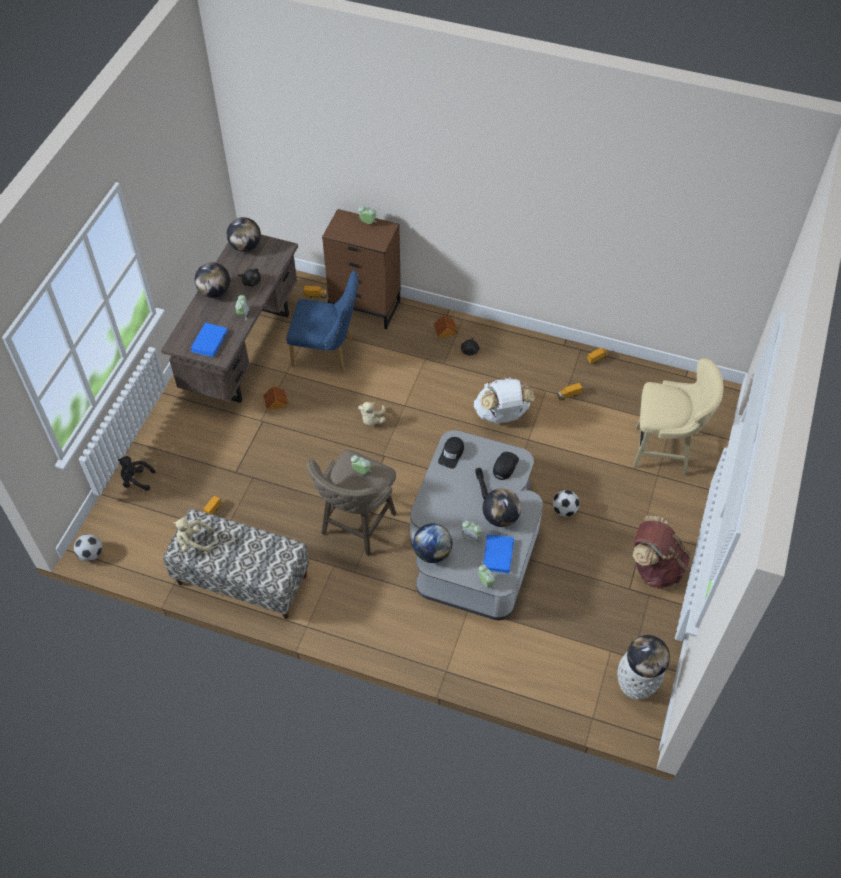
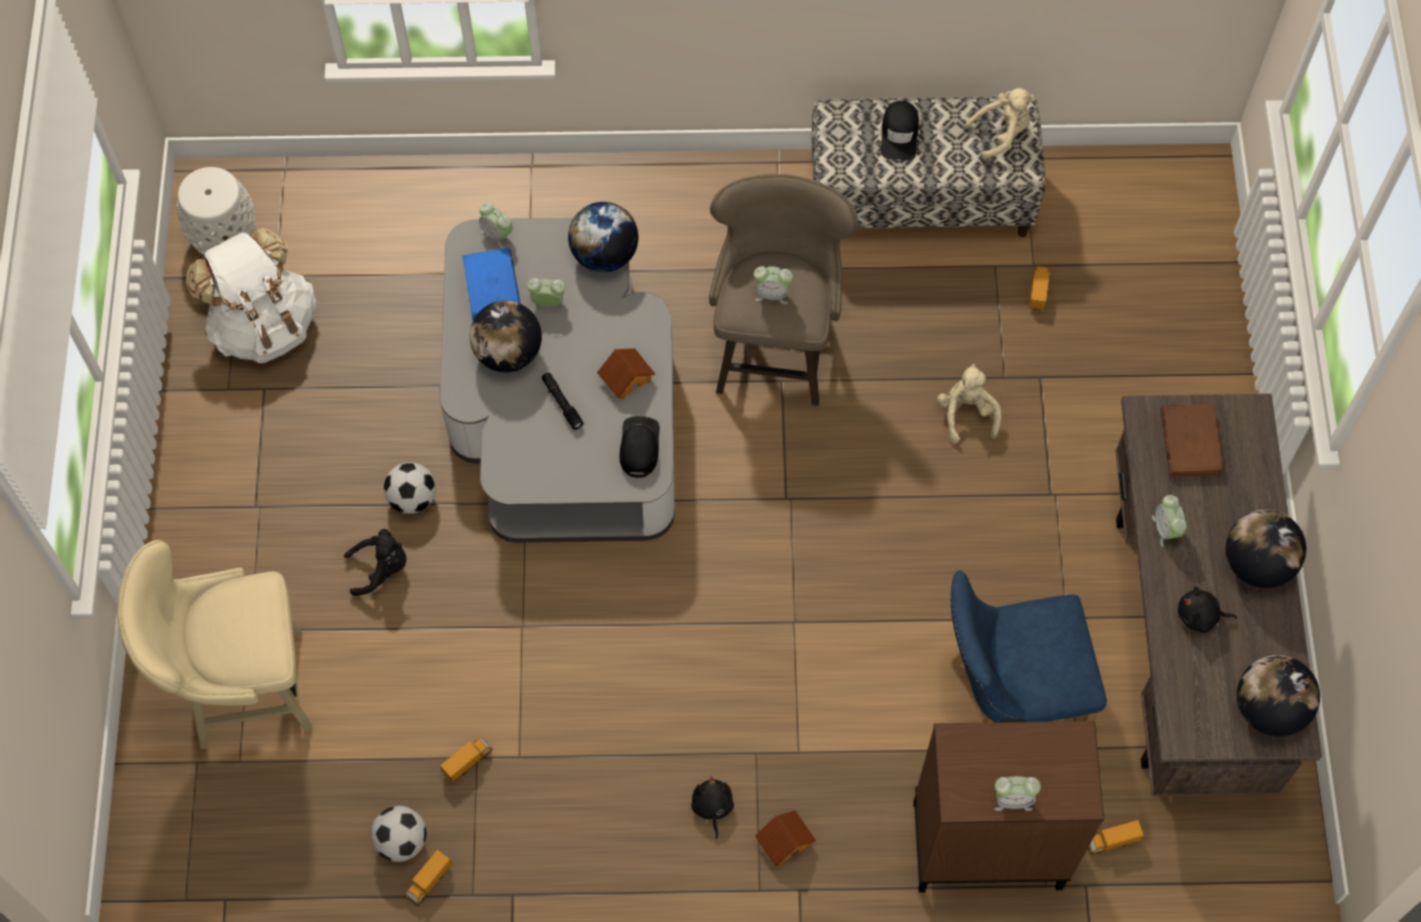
camera: 160 degrees right, 10 degrees up
(91, 554) = (1188, 161): football -> football (402, 841)
(136, 480) = (1203, 305): black plush toy -> black plush toy (381, 568)
(210, 342) = (1190, 442): blue book -> brown book
(276, 403) = (1047, 542): toy house -> toy house (626, 377)
(372, 420) = (844, 567): beige plush toy -> beige plush toy (966, 414)
(501, 415) = (592, 665): white backpack -> white backpack (264, 325)
(505, 466) = (531, 455): black cap -> black cap (899, 134)
(645, 665) = (206, 186): globe -> none
(654, 567) = (226, 442): brown backpack -> none

